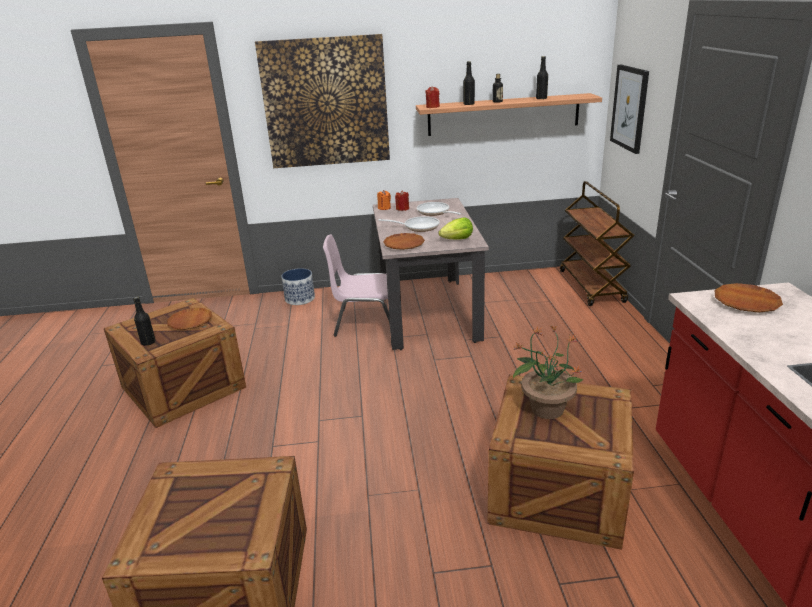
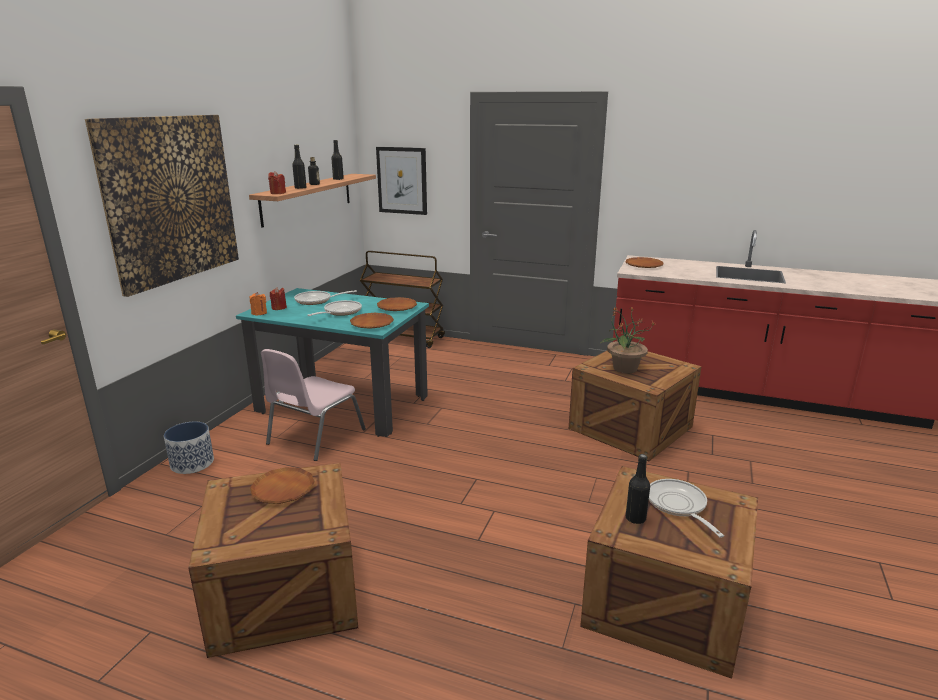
camera: 65 degrees left, 5 degrees down
(148, 342) = (299, 527): black bottle -> black bottle (635, 518)
(229, 507) = (678, 506): none -> frying pan
(428, 312) = (343, 404): beige dining table -> turquoise dining table
(457, 240) = (397, 307): lettuce -> brown plate

